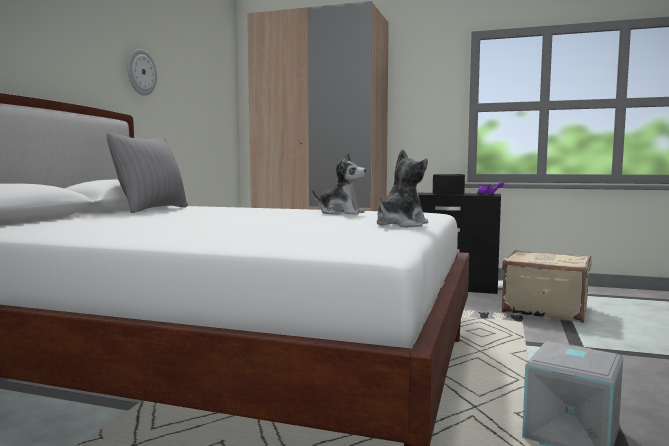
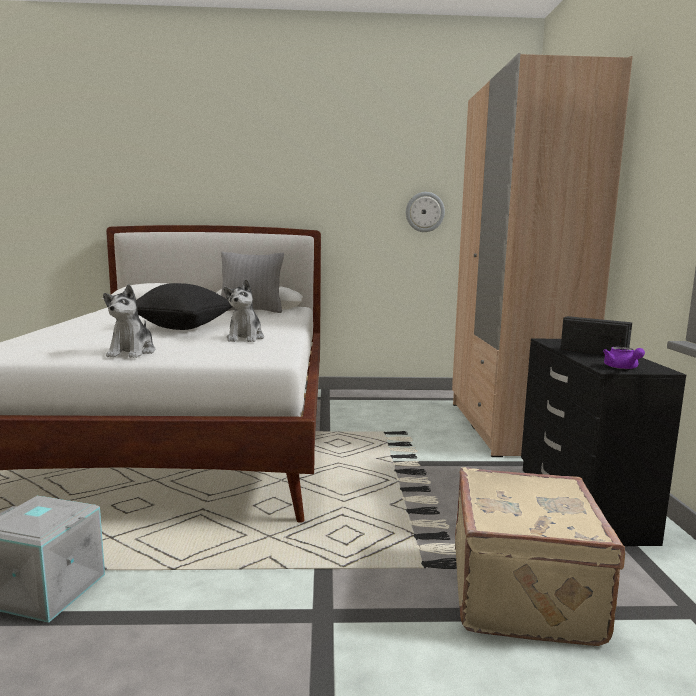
camera: 70 degrees right, 5 degrees up
(141, 72) = (348, 189): wall clock -> wall clock (424, 212)
(254, 218) = (183, 327): none -> black pillow
(400, 225) = (132, 352): plush toy -> plush toy turned 75 degrees clockwise

